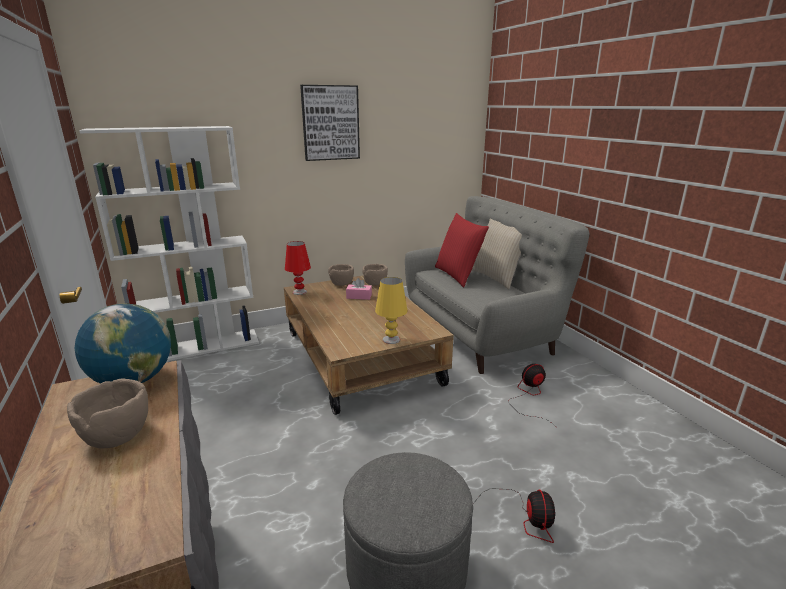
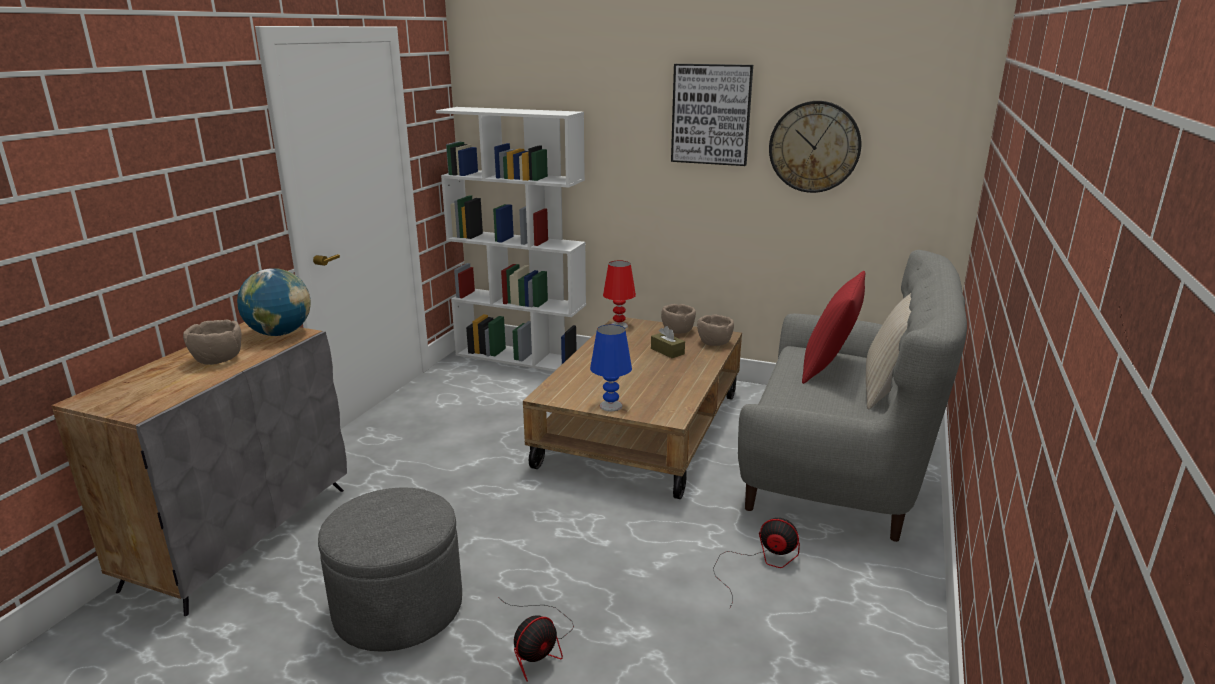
camera: 45 degrees right, 0 degrees up
(359, 296) = (667, 351): pink tissue box -> brown tissue box
(391, 339) = (611, 406): yellow table lamp -> blue table lamp
(399, 141) = (814, 147): none -> wall clock

